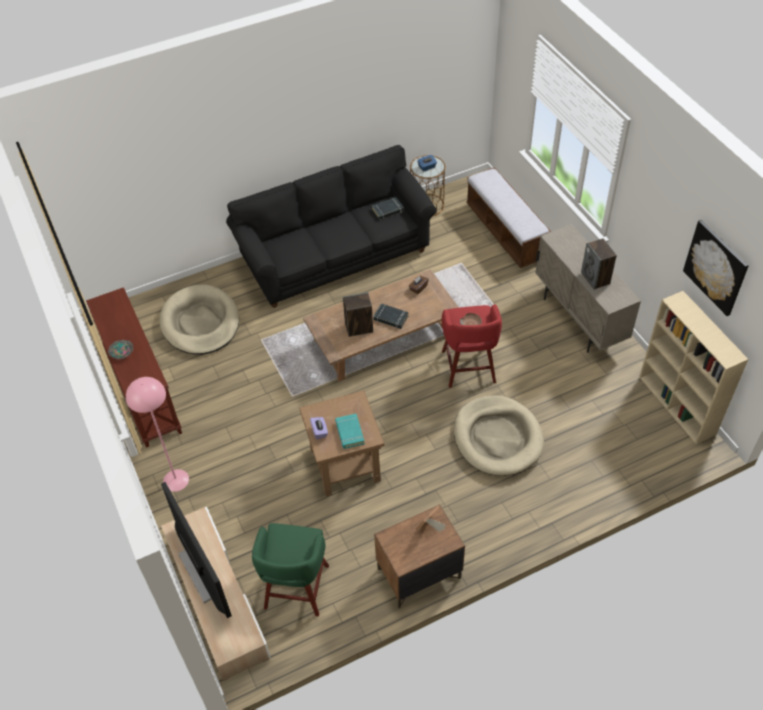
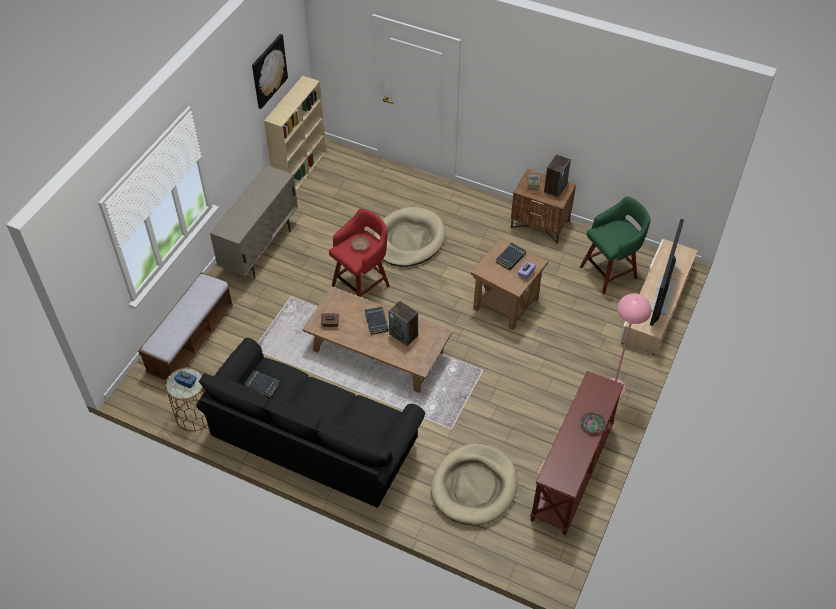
camera: 130 degrees left, 0 degrees up
(349, 433) = (511, 258): turquoise book -> black book
(595, 278) = (262, 194): speaker -> speaker (555, 188)

